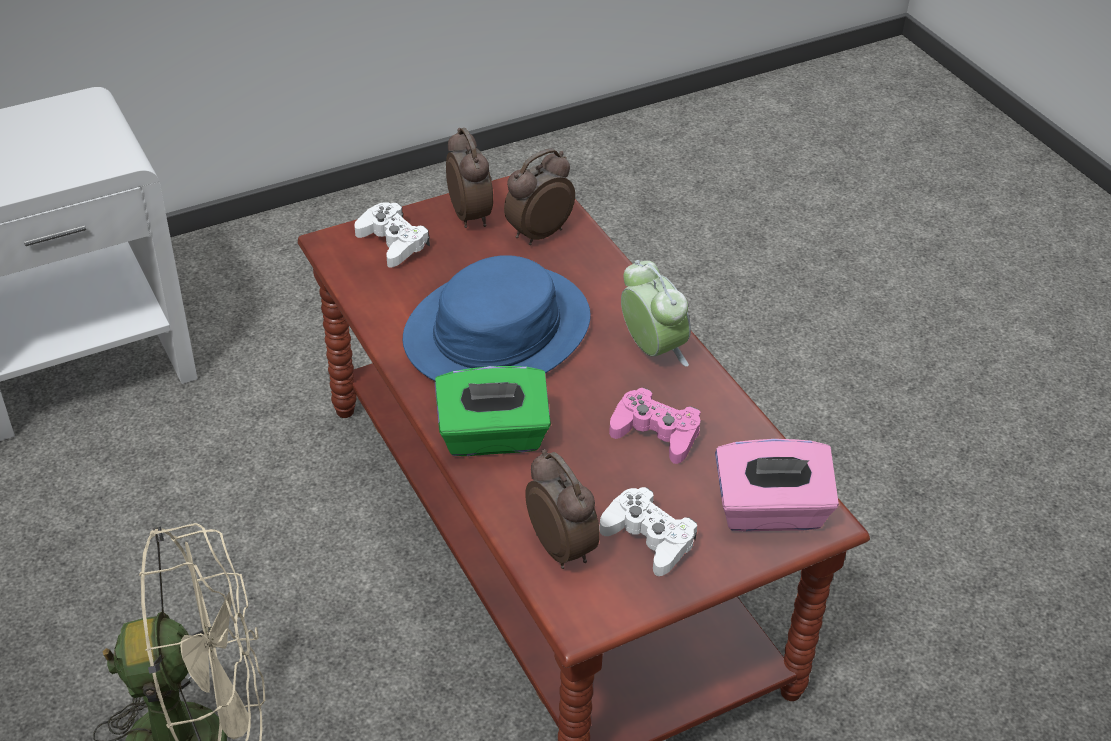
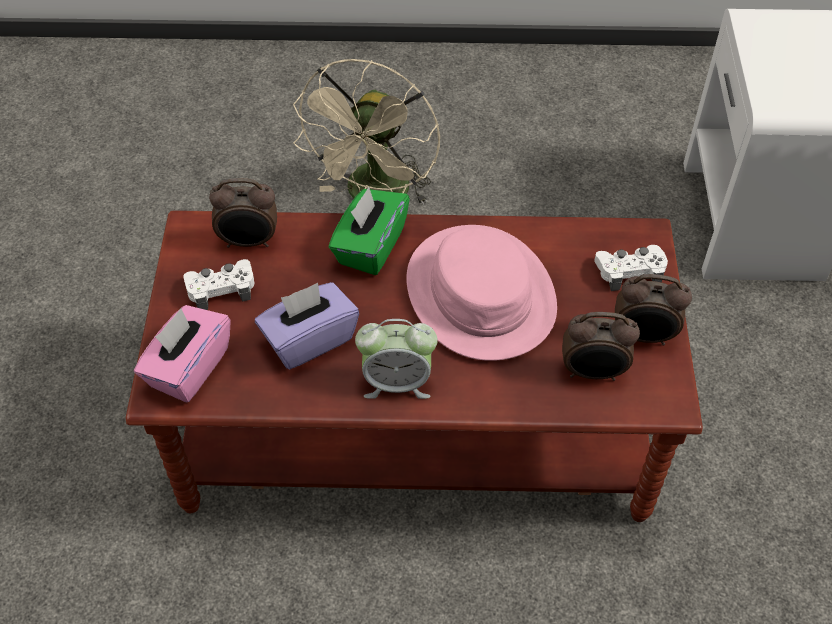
camera: 120 degrees right, 10 degrees up
(496, 330) = (481, 293): blue hat -> pink hat
(537, 233) = (593, 372): alarm clock -> alarm clock turned 105 degrees clockwise
(656, 433) = (309, 339): pink game controller -> purple tissue box

